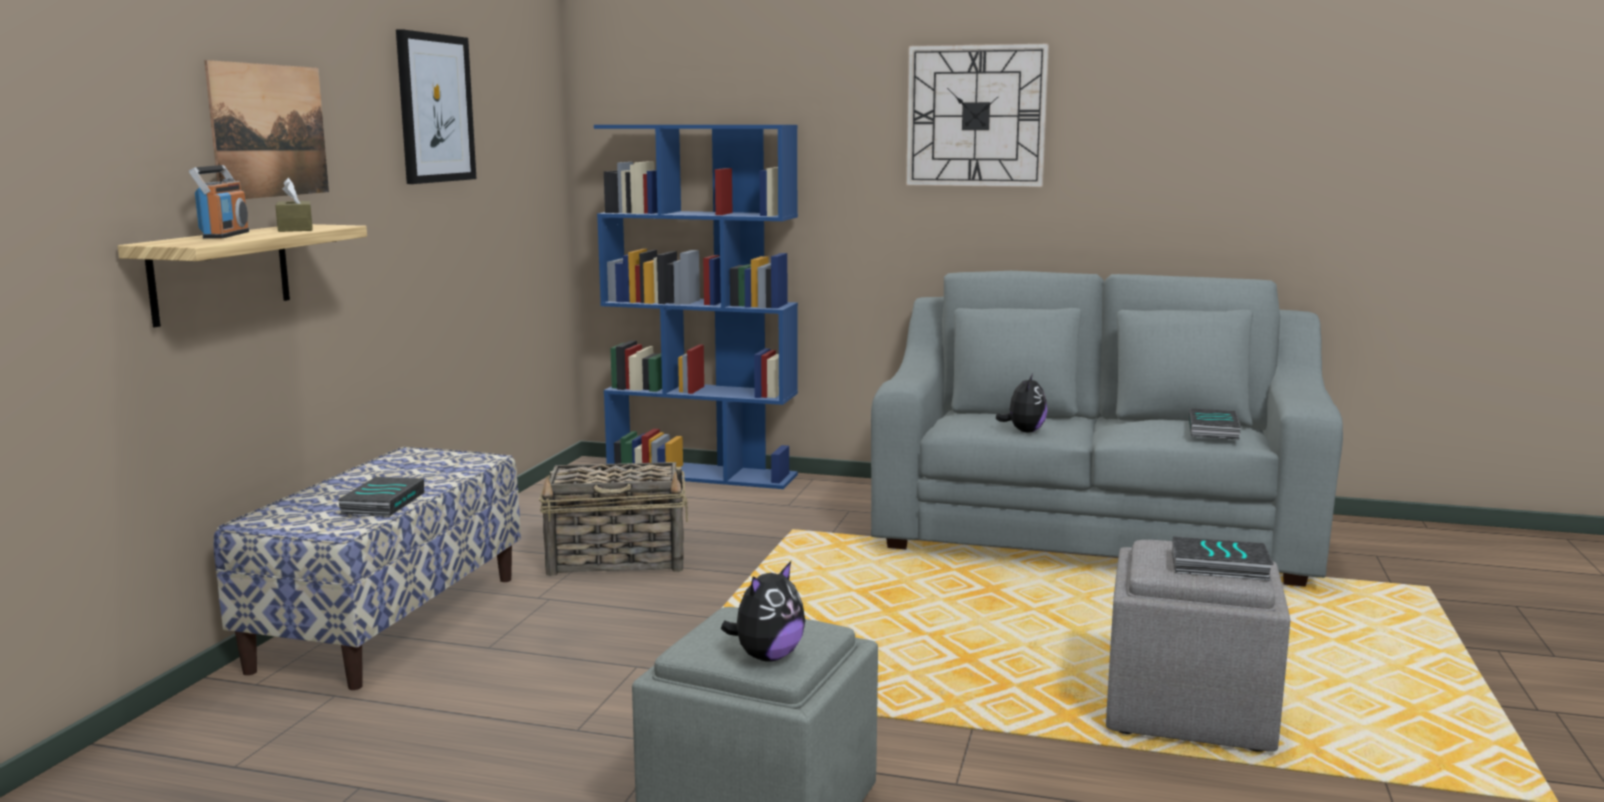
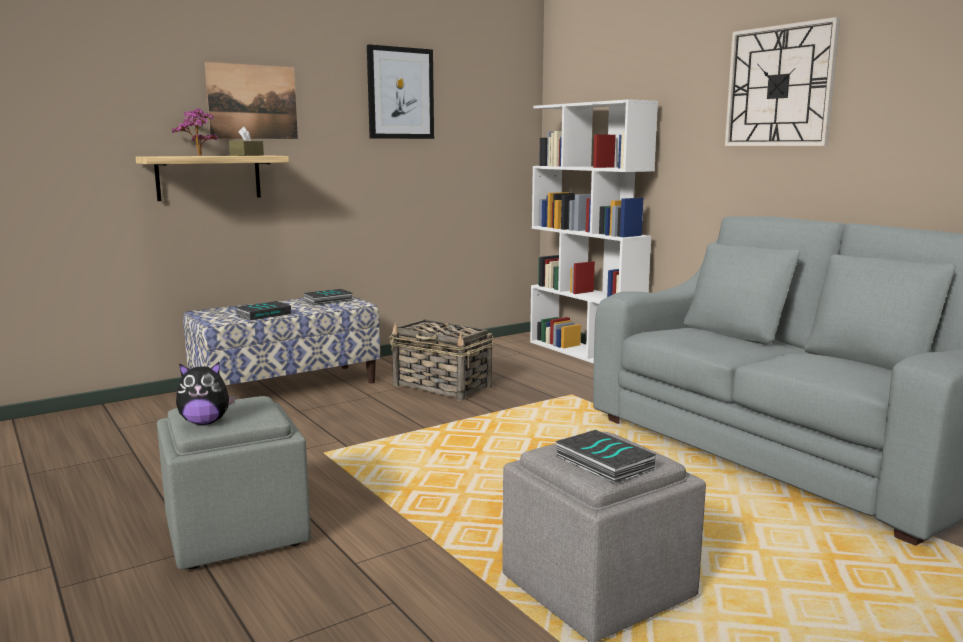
camera: 40 degrees right, 0 degrees up
(225, 235) = (199, 155): radio -> potted plant
(703, 474) = (585, 353): blue bookcase -> white bookcase
(1024, 431) = (702, 346): plush toy -> none
(1214, 430) = (852, 371): book -> book (328, 301)

